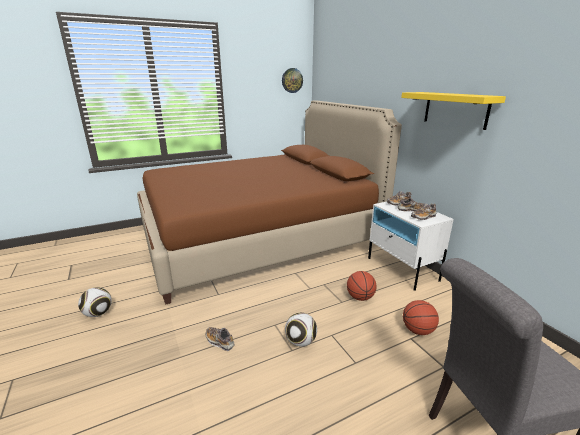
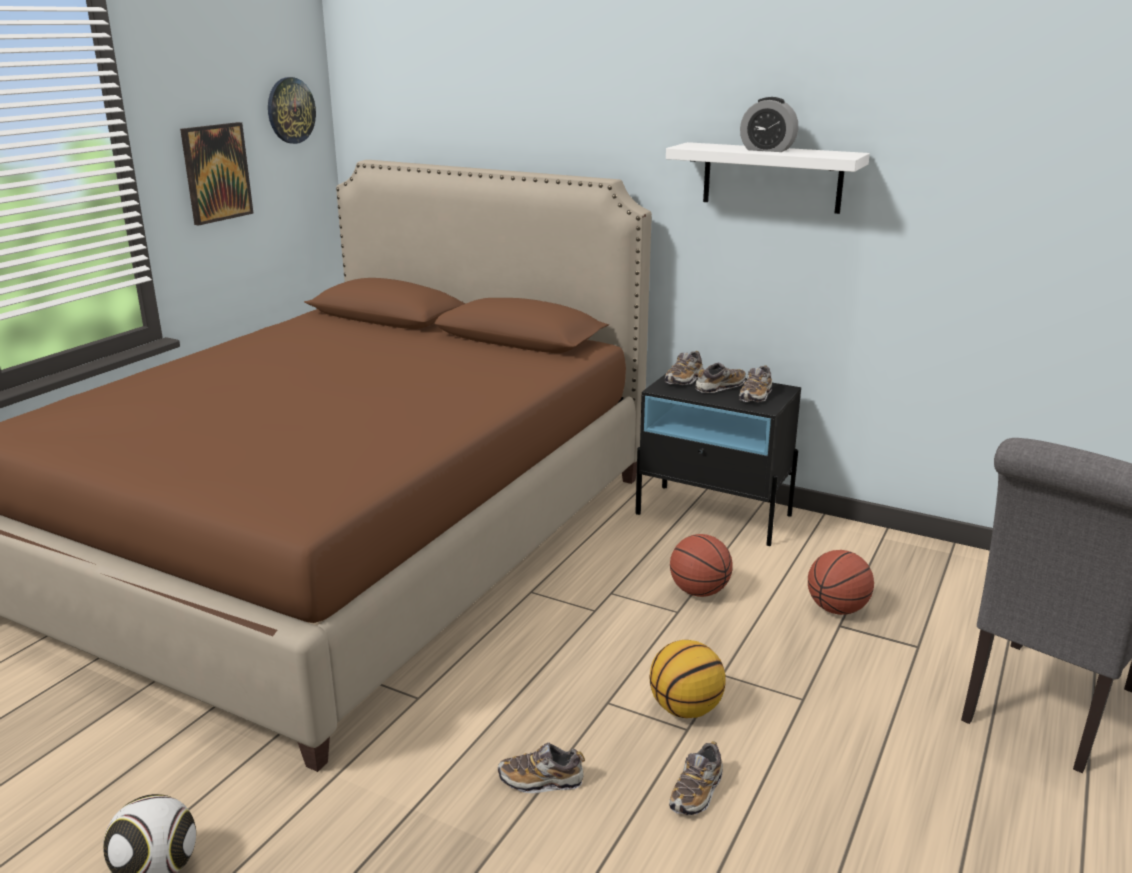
camera: 35 degrees left, 0 degrees up
(256, 100) = (216, 172): none -> picture
(266, 377) = (696, 792): none -> shoe
(300, 341) = (685, 709): football -> basketball
(402, 269) = (714, 514): white nightstand -> black nightstand
(448, 93) = (767, 150): none -> alarm clock
(455, 109) = (772, 177): yellow shelf -> white shelf

